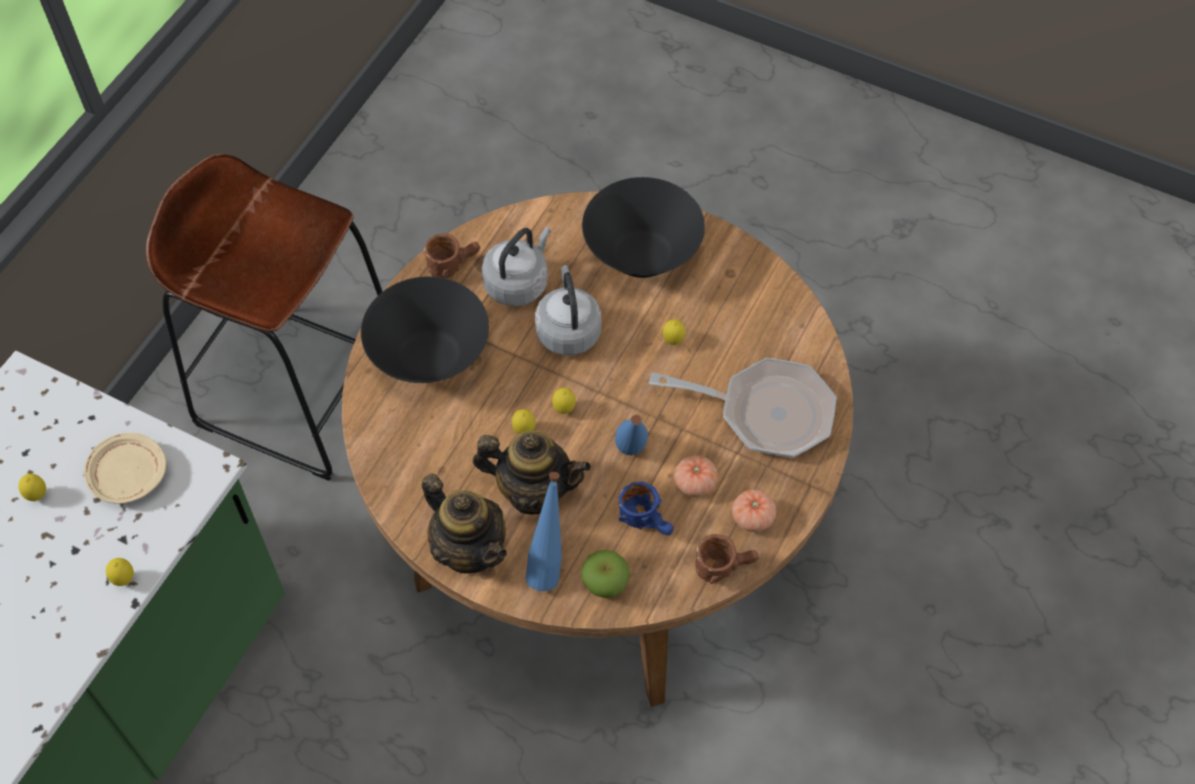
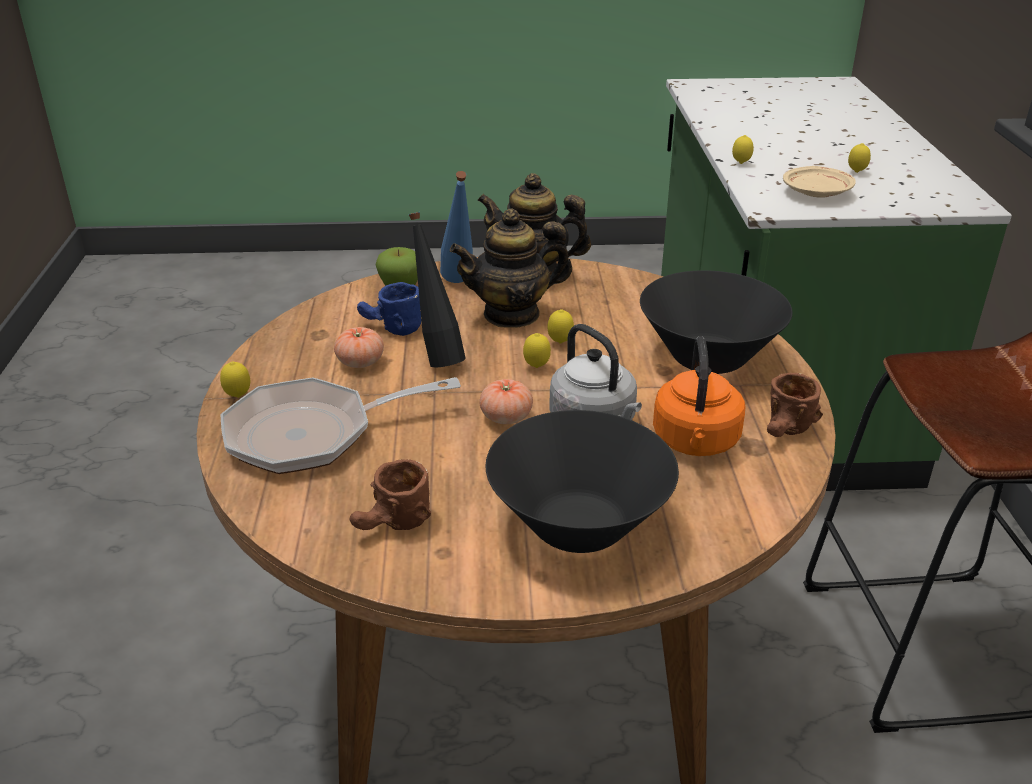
camera: 150 degrees right, 25 degrees down
(518, 283) = (695, 443): grey kettle -> orange kettle
(631, 459) = (437, 358): blue bottle -> black bottle
(673, 341) = (466, 456): lemon -> lemon (238, 397)
(724, 565) = (298, 326): brown mug -> brown mug (393, 526)
(752, 518) = (286, 359): tomato -> tomato (506, 417)

